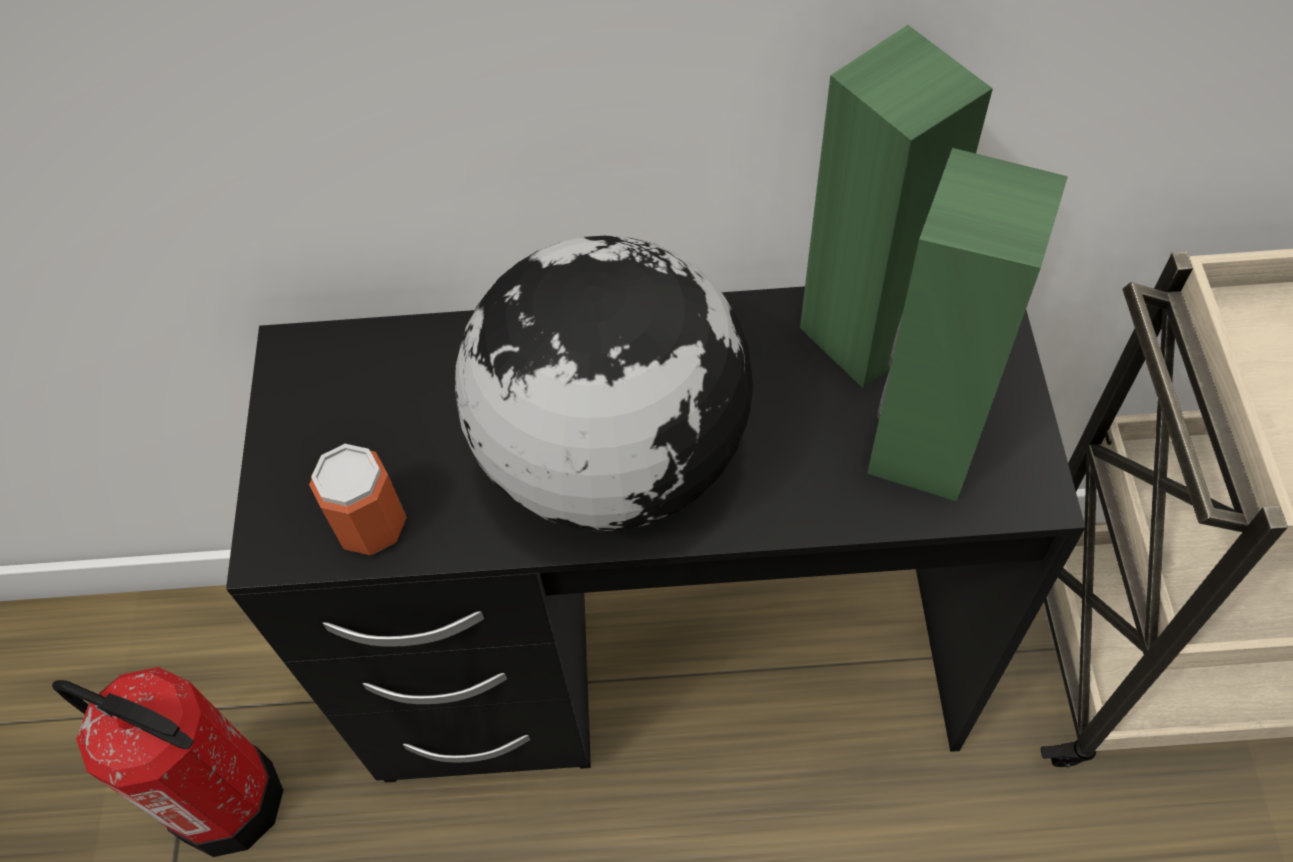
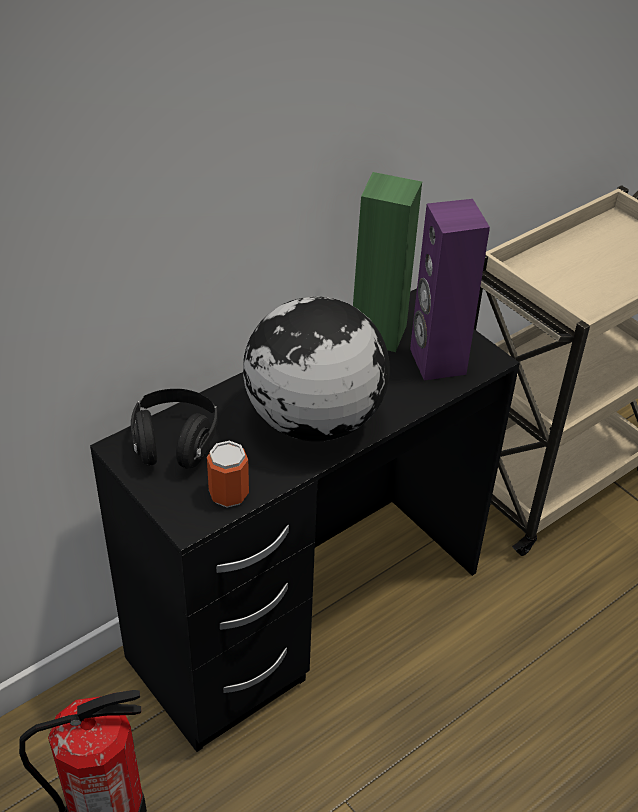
camera: 40 degrees left, 15 degrees down
(371, 387) = (175, 444): none -> black headphones
(922, 446) = (436, 361): green speaker -> purple speaker

